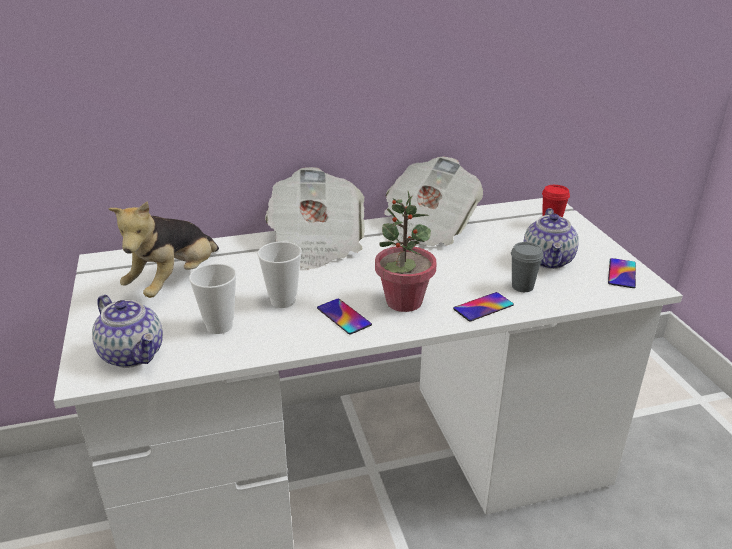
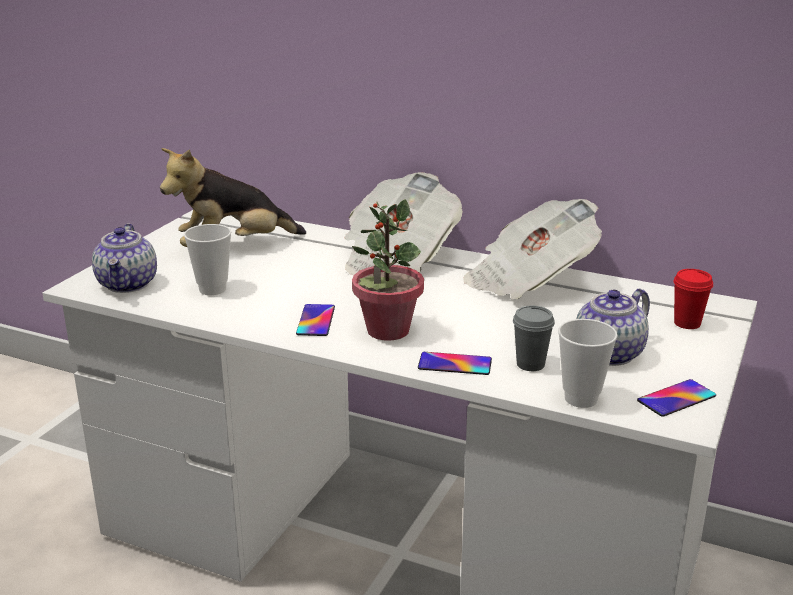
camera: 40 degrees right, 5 degrees down
(283, 301) = (289, 290): cup -> cup (581, 399)

